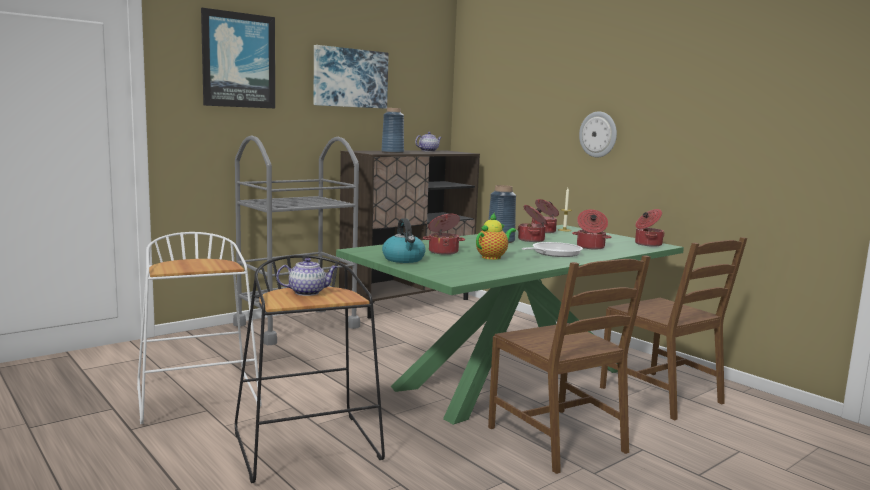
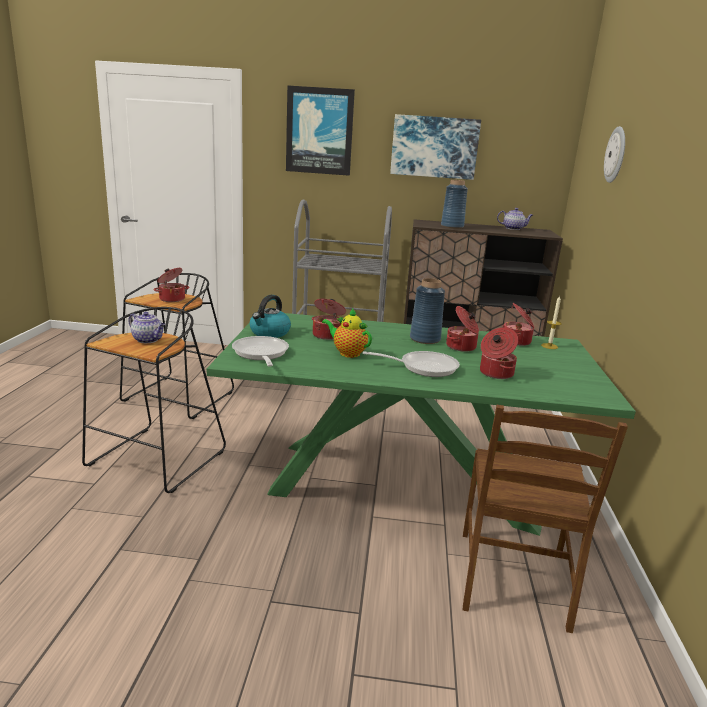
camera: 45 degrees right, 10 degrees up
(199, 398) = (178, 398): white stool -> black stool
(450, 271) = (260, 354): none -> frying pan
(493, 257) = (347, 353): teapot -> teapot turned 150 degrees counterclockwise
(558, 439) = (311, 555): brown chair -> none
(598, 134) = (637, 233): wall clock -> wall clock (616, 155)
(647, 244) = (590, 392): cooking pot -> cooking pot (172, 299)

